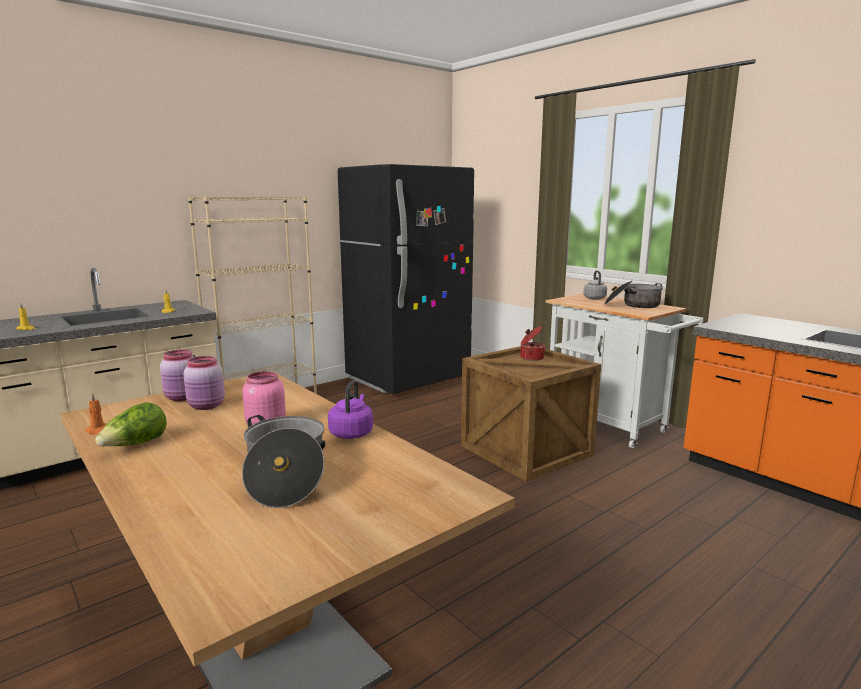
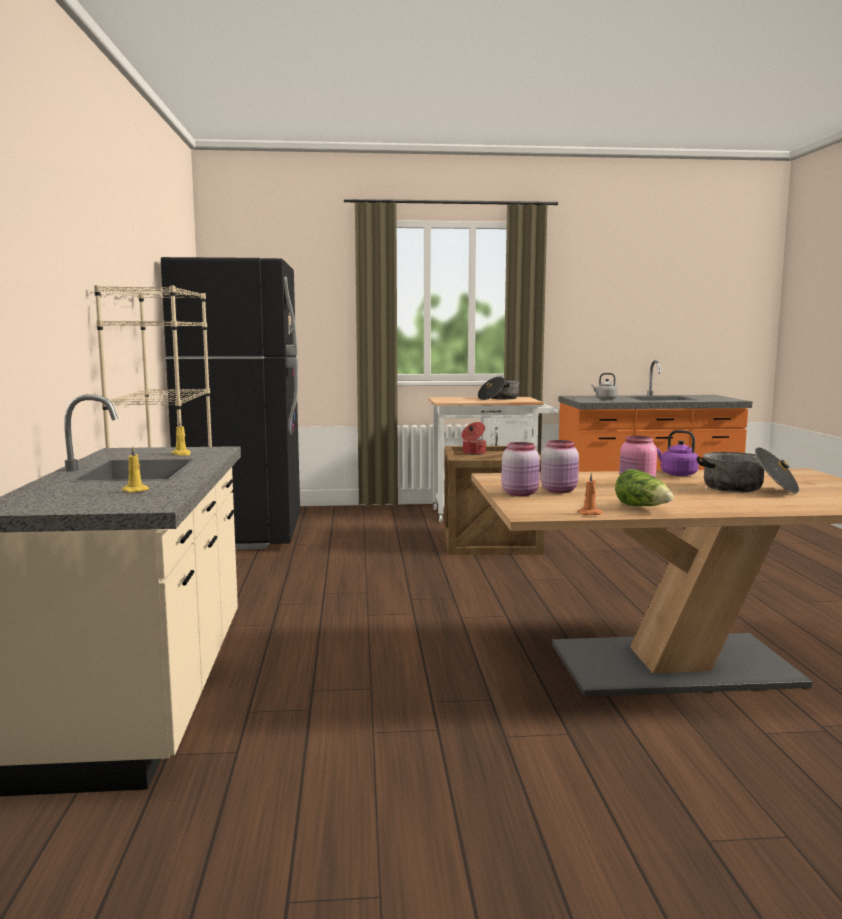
camera: 55 degrees left, 5 degrees down
(594, 298) = (454, 398): grey kettle -> grey kettle (605, 399)

